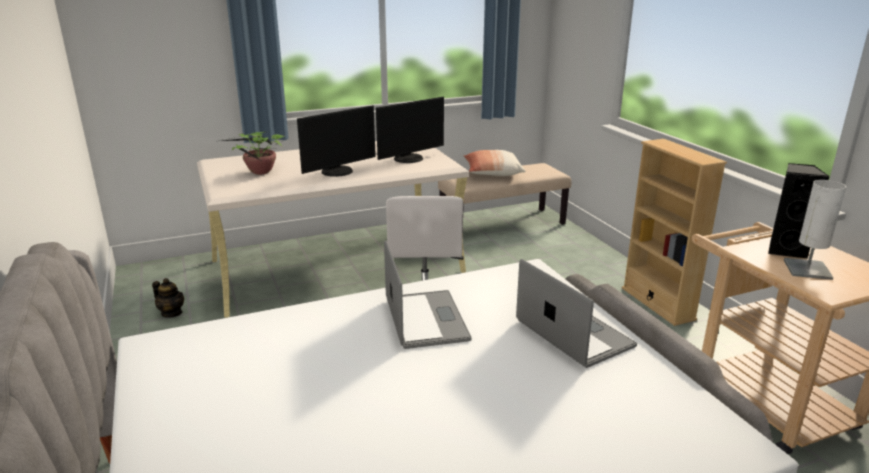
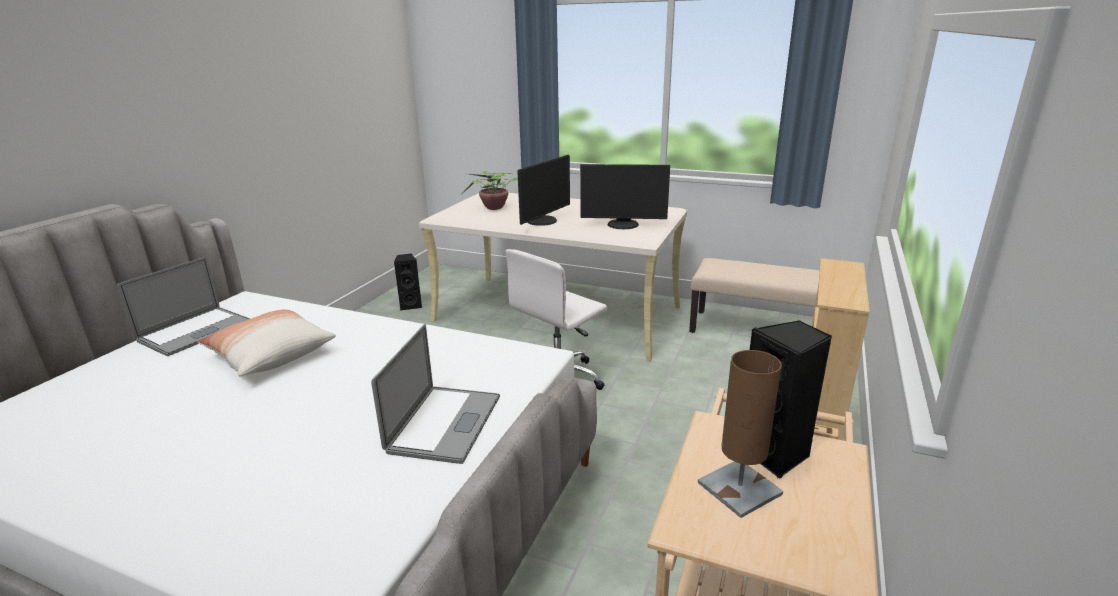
camera: 45 degrees right, 0 degrees up
(172, 313) = (411, 305): teapot -> black speaker
(338, 172) = (543, 221): monitor -> monitor turned 60 degrees counterclockwise
(426, 319) = (384, 356): laptop -> laptop (195, 331)
(492, 173) = (758, 268): pillow -> pillow (270, 356)
(807, 269) = (739, 488): white table lamp -> brown table lamp

